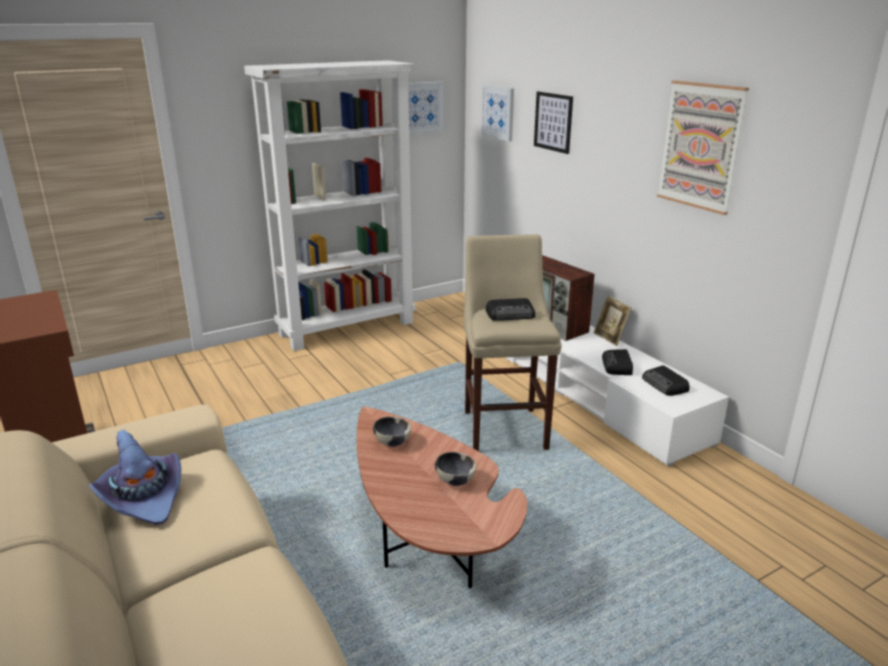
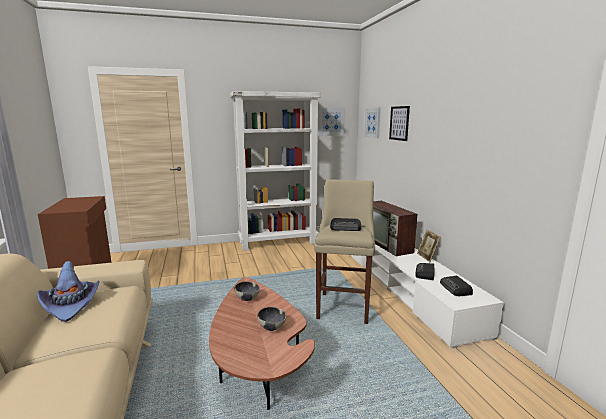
camera: 15 degrees right, 10 degrees down
(701, 146) = (482, 123): picture -> none

